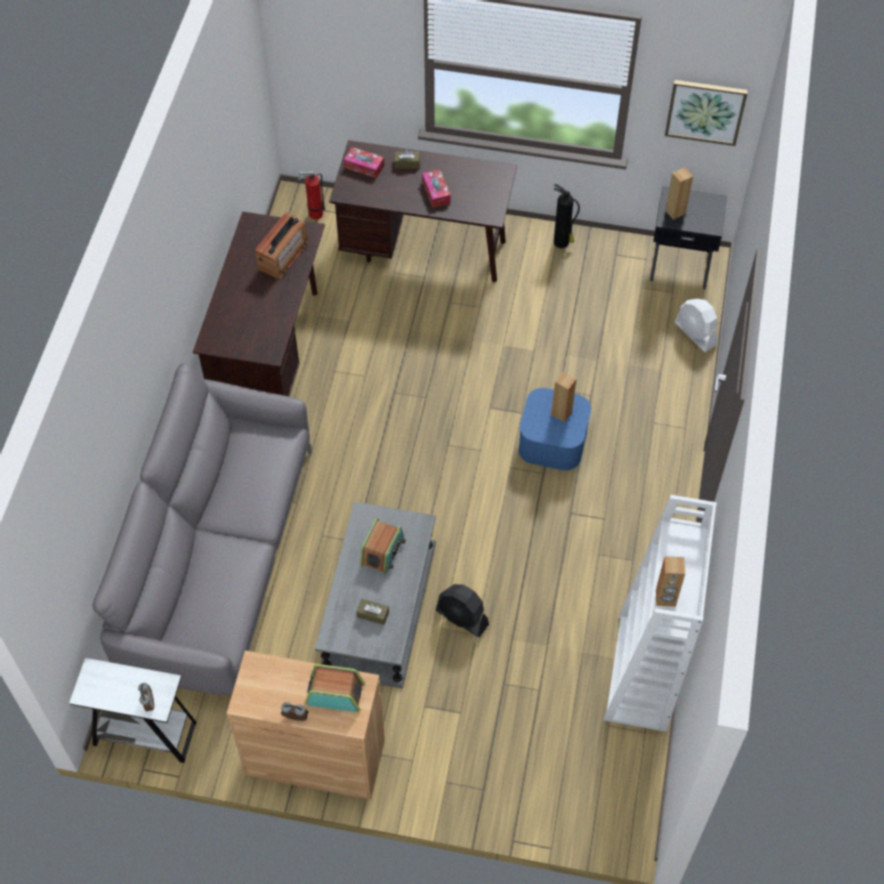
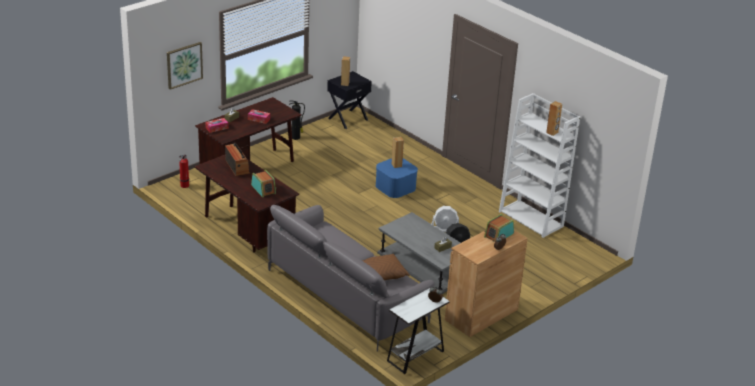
camera: 55 degrees left, 25 degrees down
(219, 586) = (383, 274): none -> brown pillow
(382, 551) = (413, 231): radio -> radio (263, 189)
(695, 334) = (387, 132): white fan -> white fan (444, 229)
(705, 111) = (338, 26): picture -> picture (184, 65)

